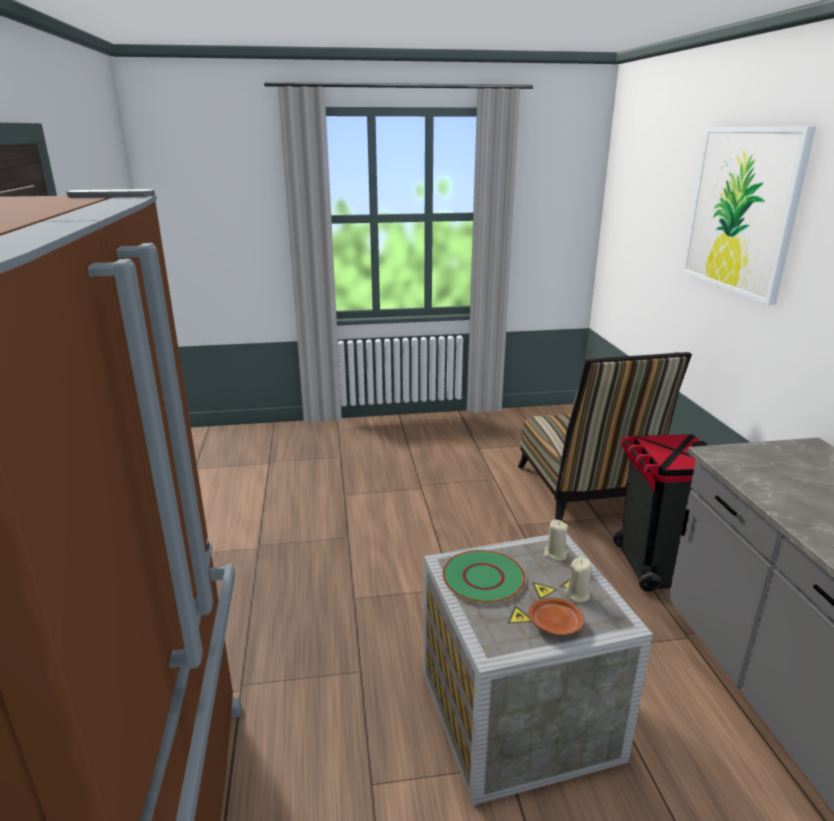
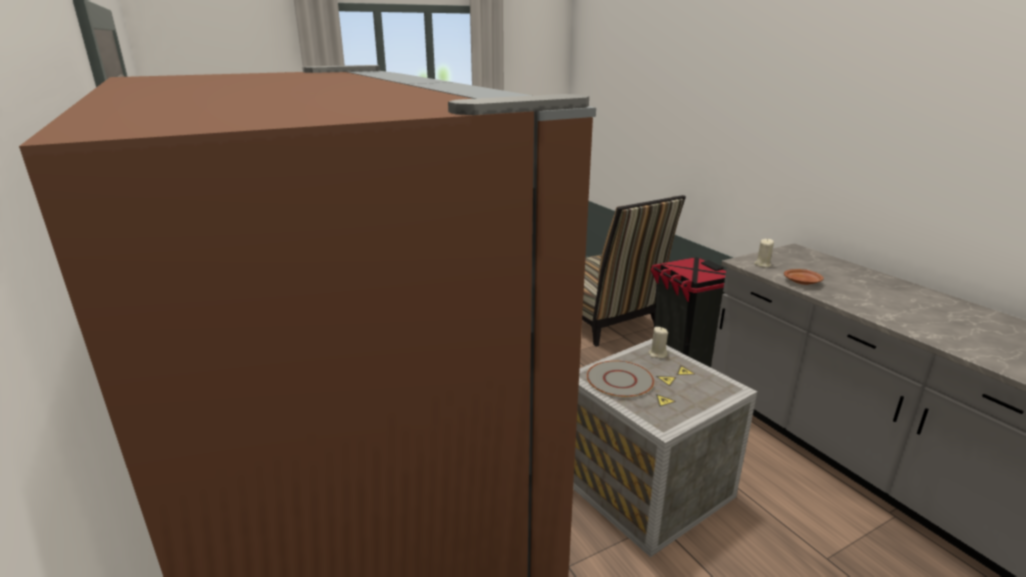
camera: 20 degrees left, 0 degrees up
(483, 578) = (619, 380): green plate -> grey plate
(556, 624) = (692, 399): brown plate -> brown plate (802, 282)
(577, 594) = (692, 377): beige candle -> beige candle (762, 264)
(742, 210) = (708, 84): picture -> none

